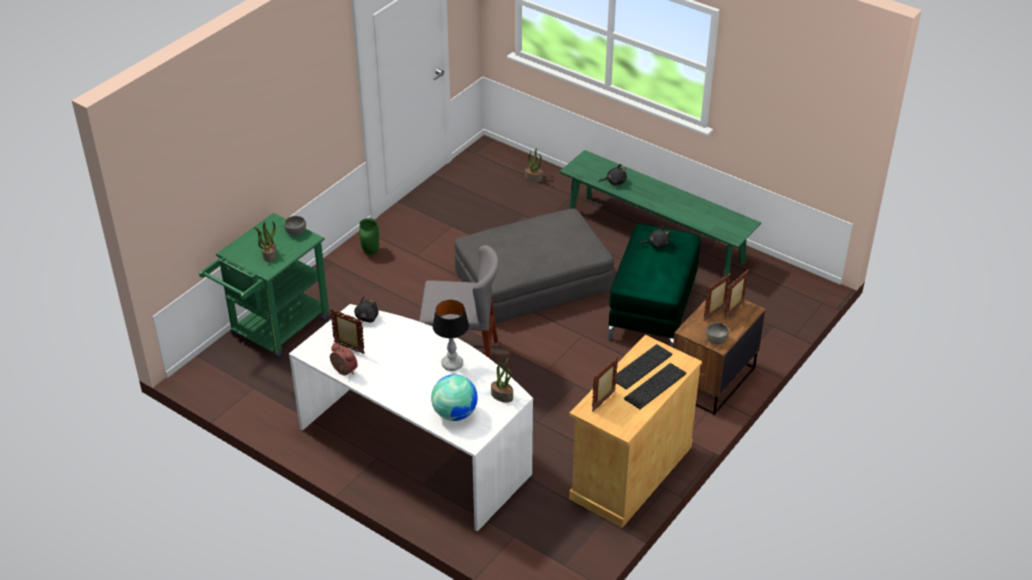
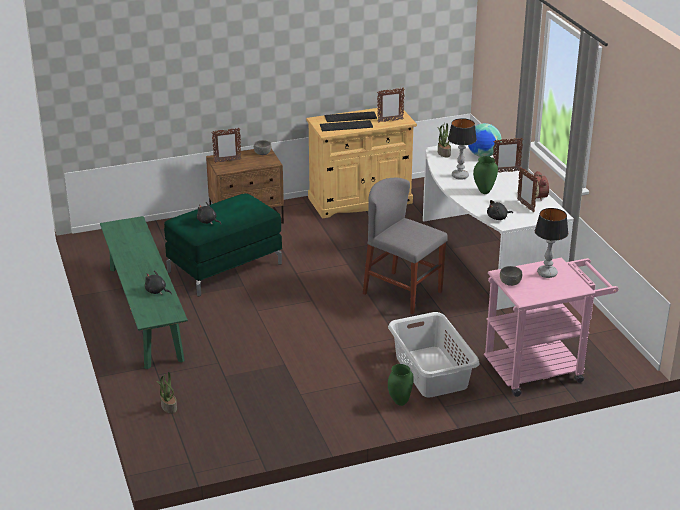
camera: 145 degrees left, 10 degrees down
(269, 254) = (547, 273): potted plant -> table lamp
(274, 332) = (542, 369): green cart -> pink cart
(367, 287) = (431, 372): none -> grey laundry basket
(407, 350) = (484, 192): none -> green vase
(533, 279) = (284, 322): grey ottoman -> none
(715, 313) = (241, 163): picture frame -> picture frame (505, 171)

